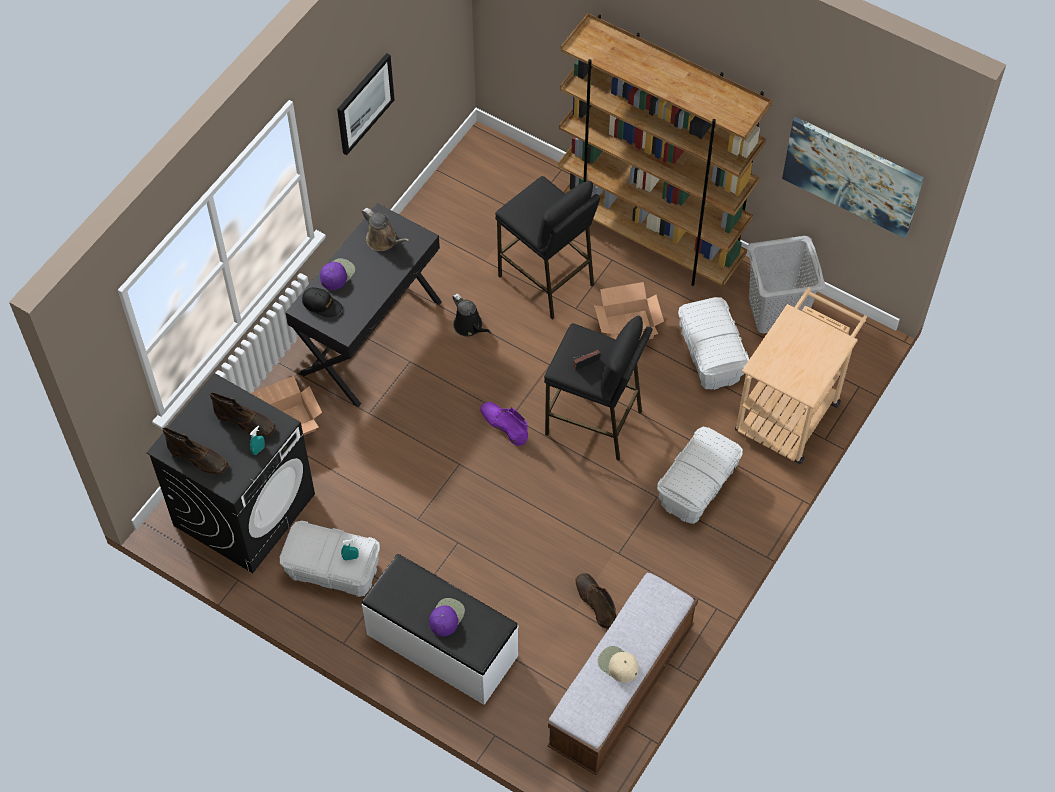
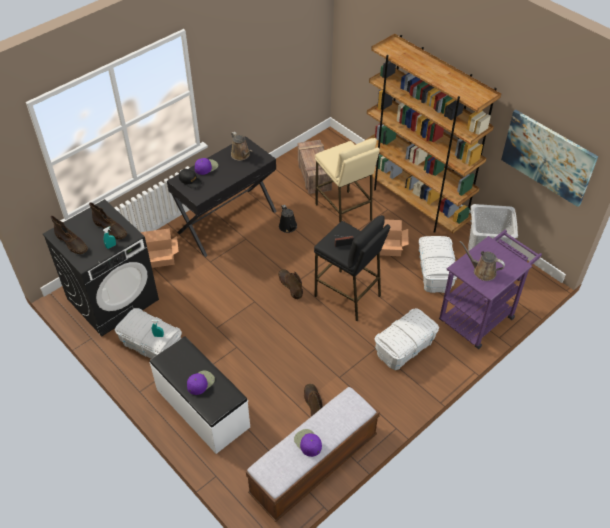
camera: 15 degrees right, 10 degrees down
(364, 103) = (245, 65): picture -> none
(481, 223) = (314, 176): none -> crate
(503, 425) = (290, 285): purple boot -> brown boot
(546, 280) = (343, 212): black stool -> beige stool
(617, 665) = (307, 443): beige cap -> purple cap
(791, 364) = (482, 271): none -> brown watering can
(791, 409) = (480, 315): beige cart -> purple cart

